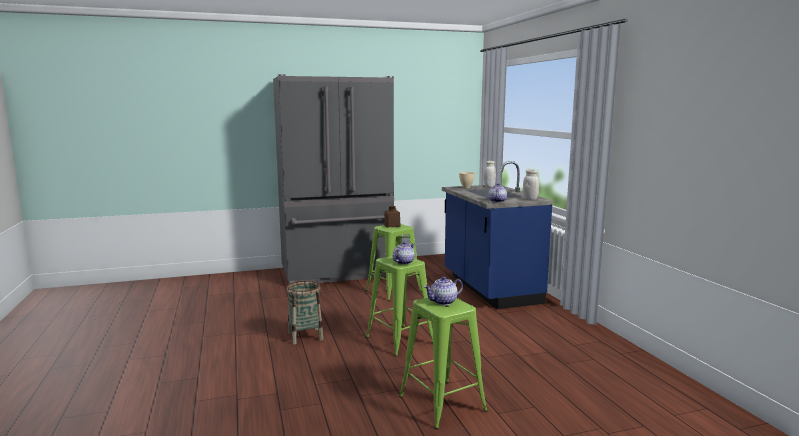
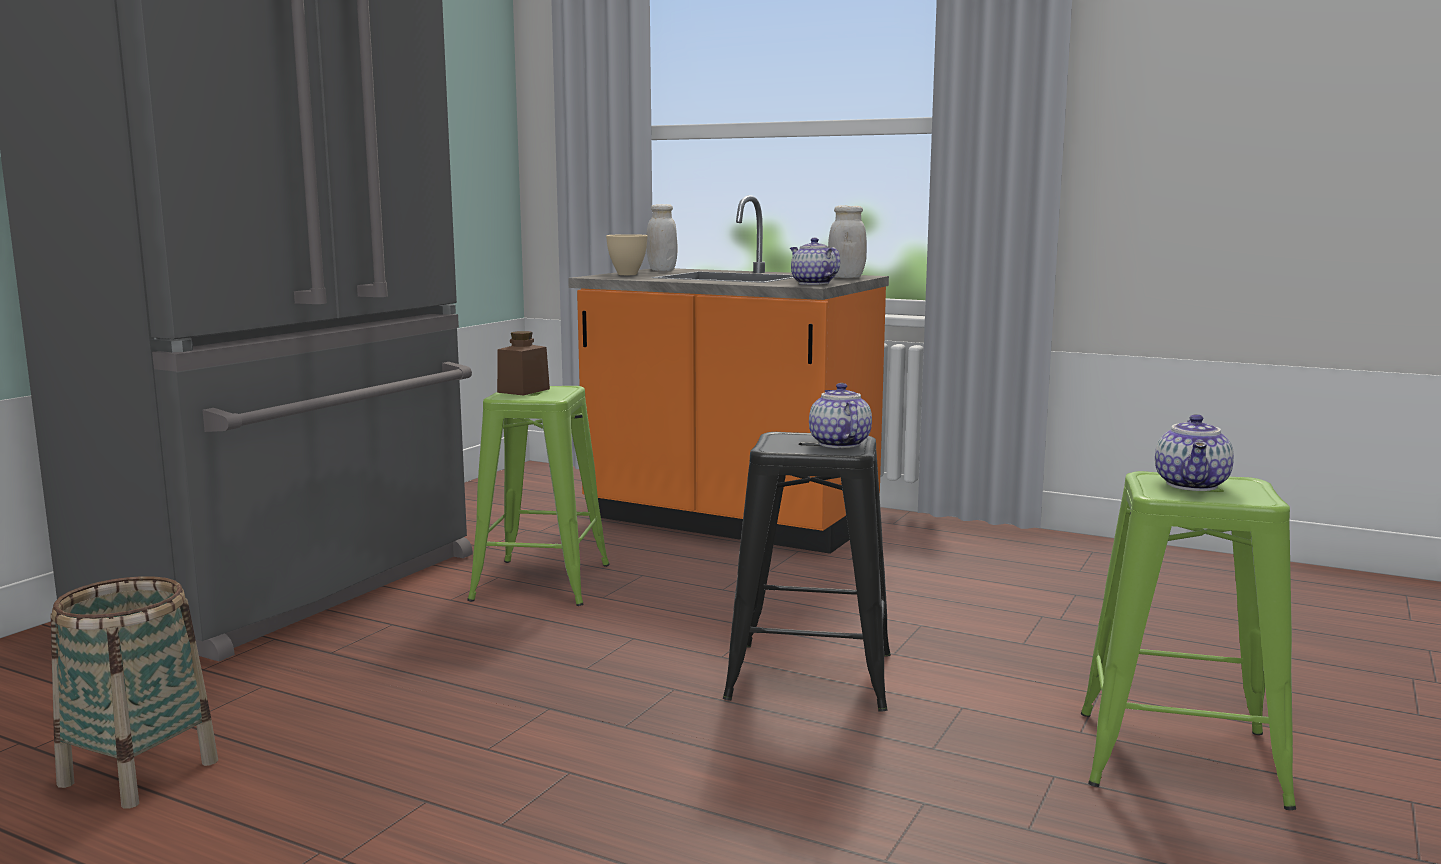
camera: 45 degrees left, 0 degrees up
(305, 336) = (573, 762): basket -> basket (139, 773)
(400, 340) = (812, 676): green stool -> black stool
(489, 289) = (729, 522): blue counter -> orange counter

